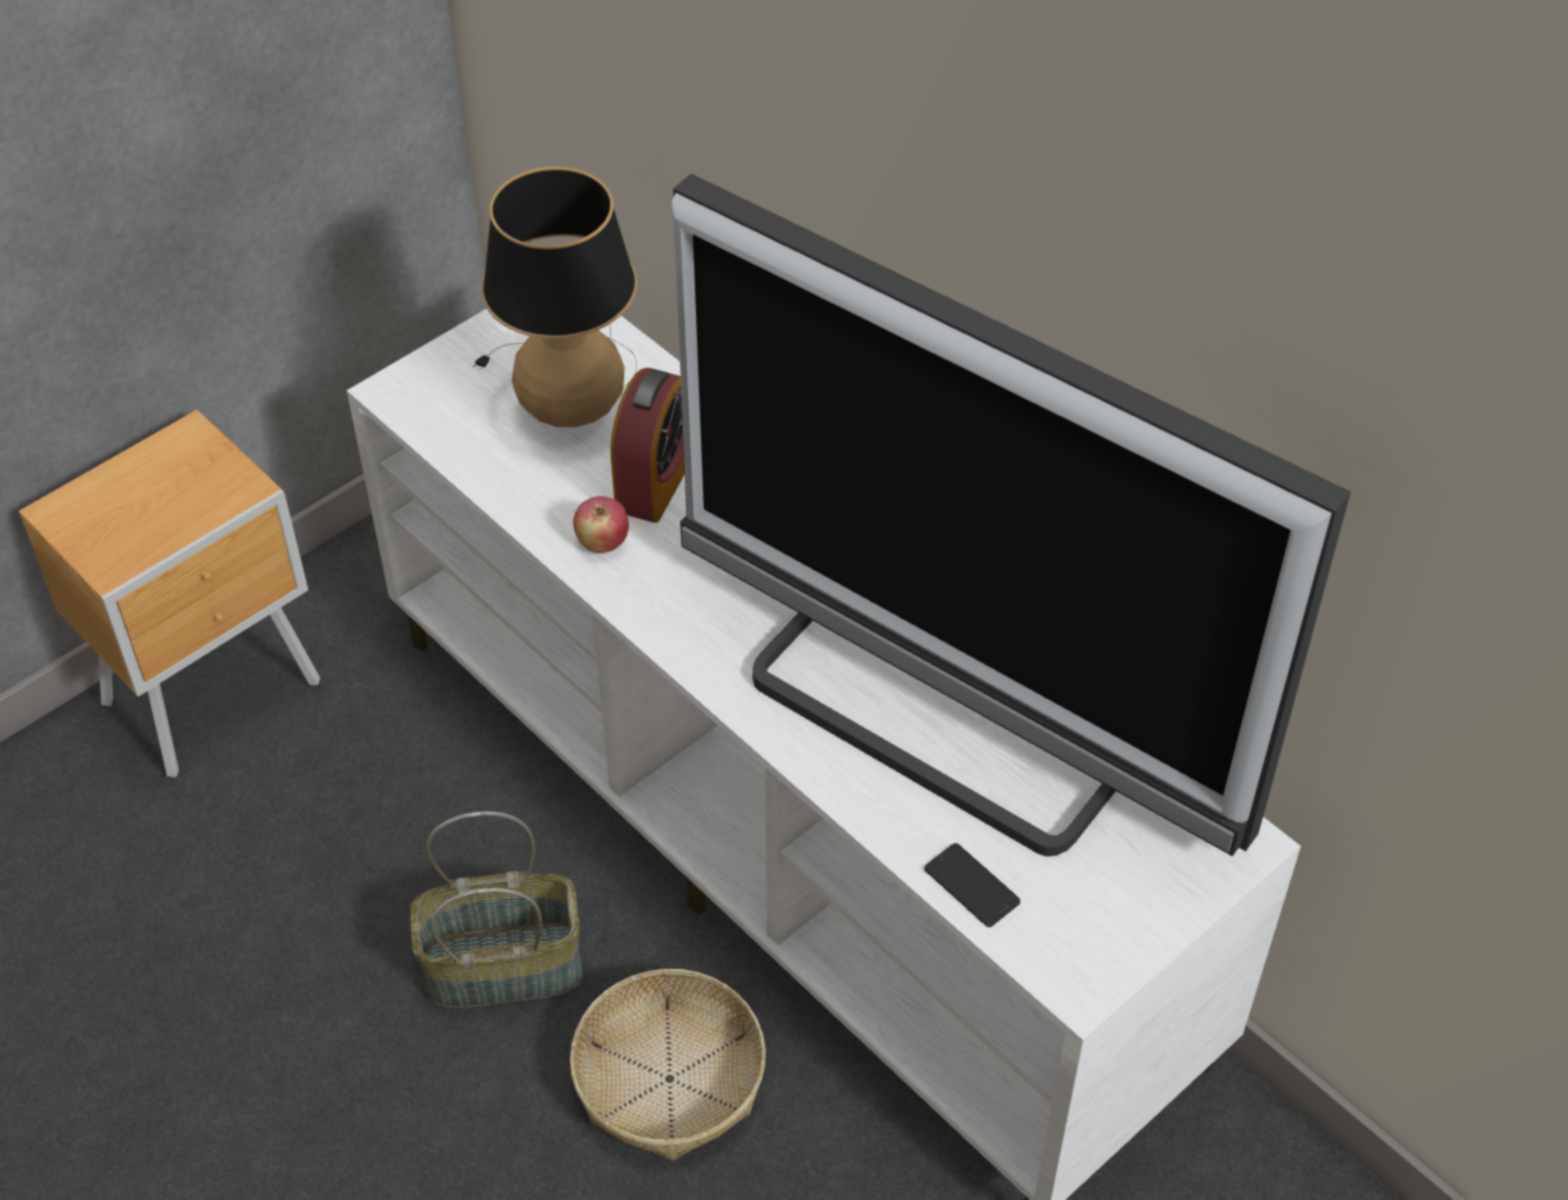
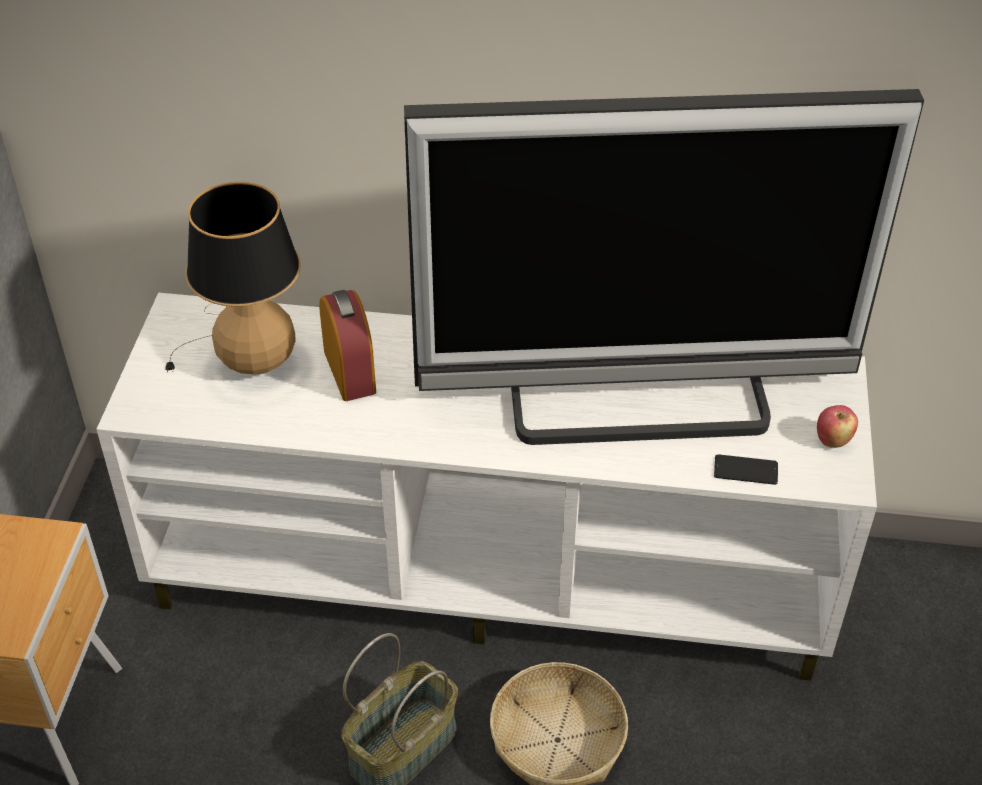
camera: 40 degrees left, 5 degrees down
(602, 543) = (356, 421): apple -> apple (833, 440)

